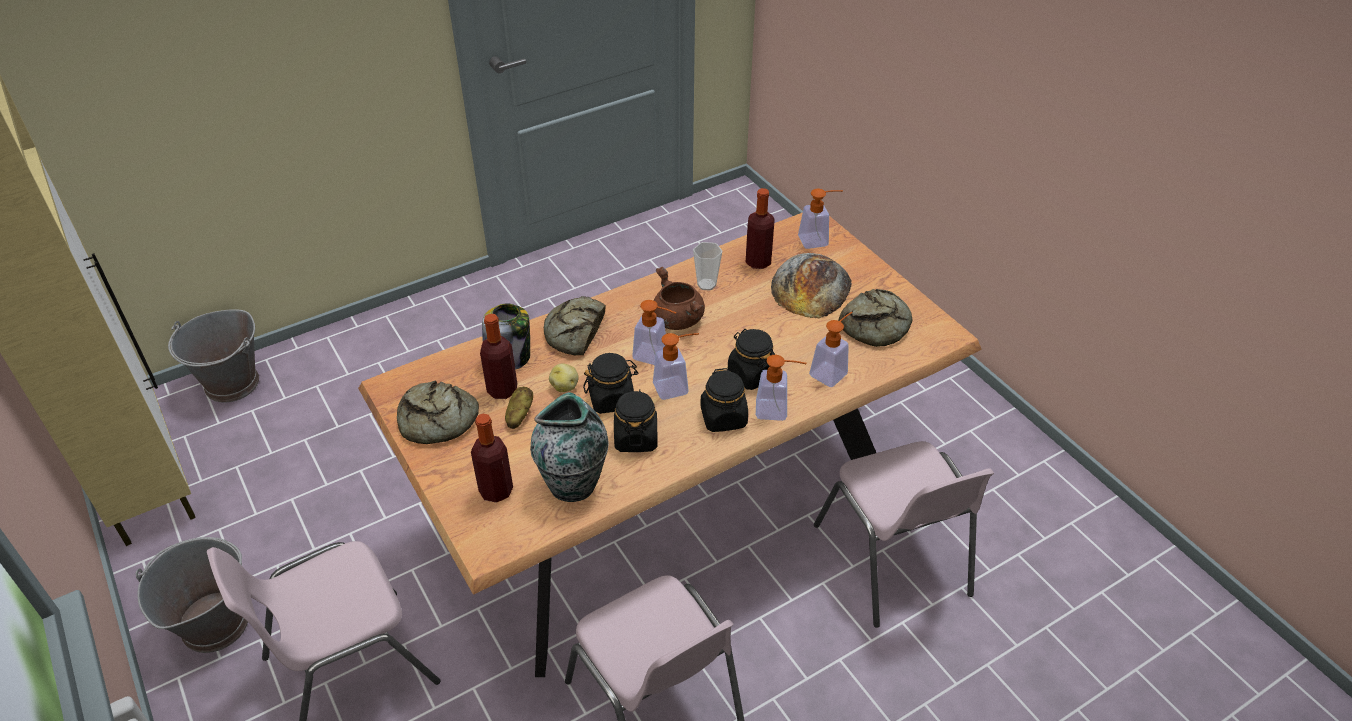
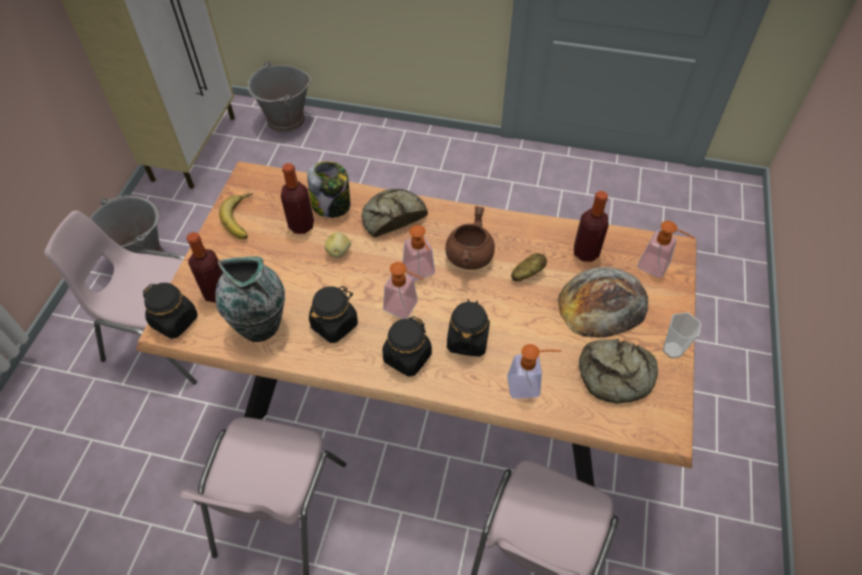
camera: 45 degrees right, 10 degrees up
(437, 421) = (243, 219): bread -> banana
(519, 415) = (289, 251): potato -> potato (527, 273)
(611, 399) = (355, 283): black jar -> black jar (175, 321)
(706, 284) = (523, 244): cup -> cup (672, 350)
(778, 410) = (451, 383): soap dispenser -> none

